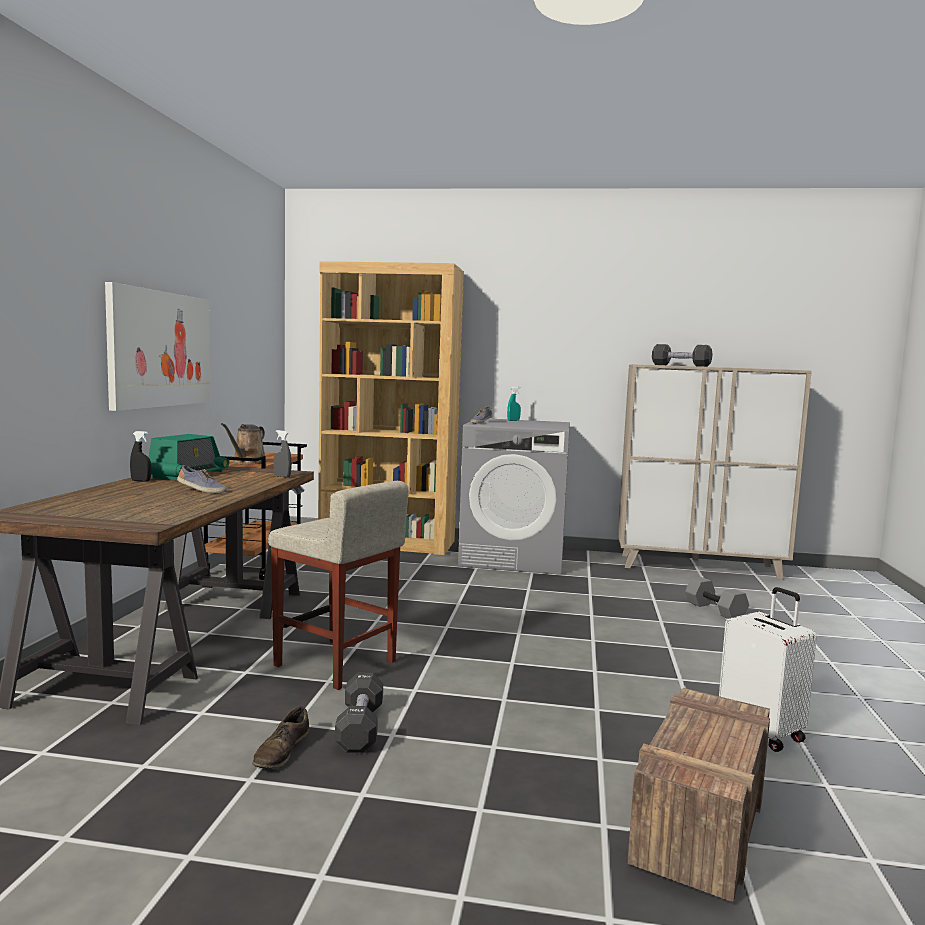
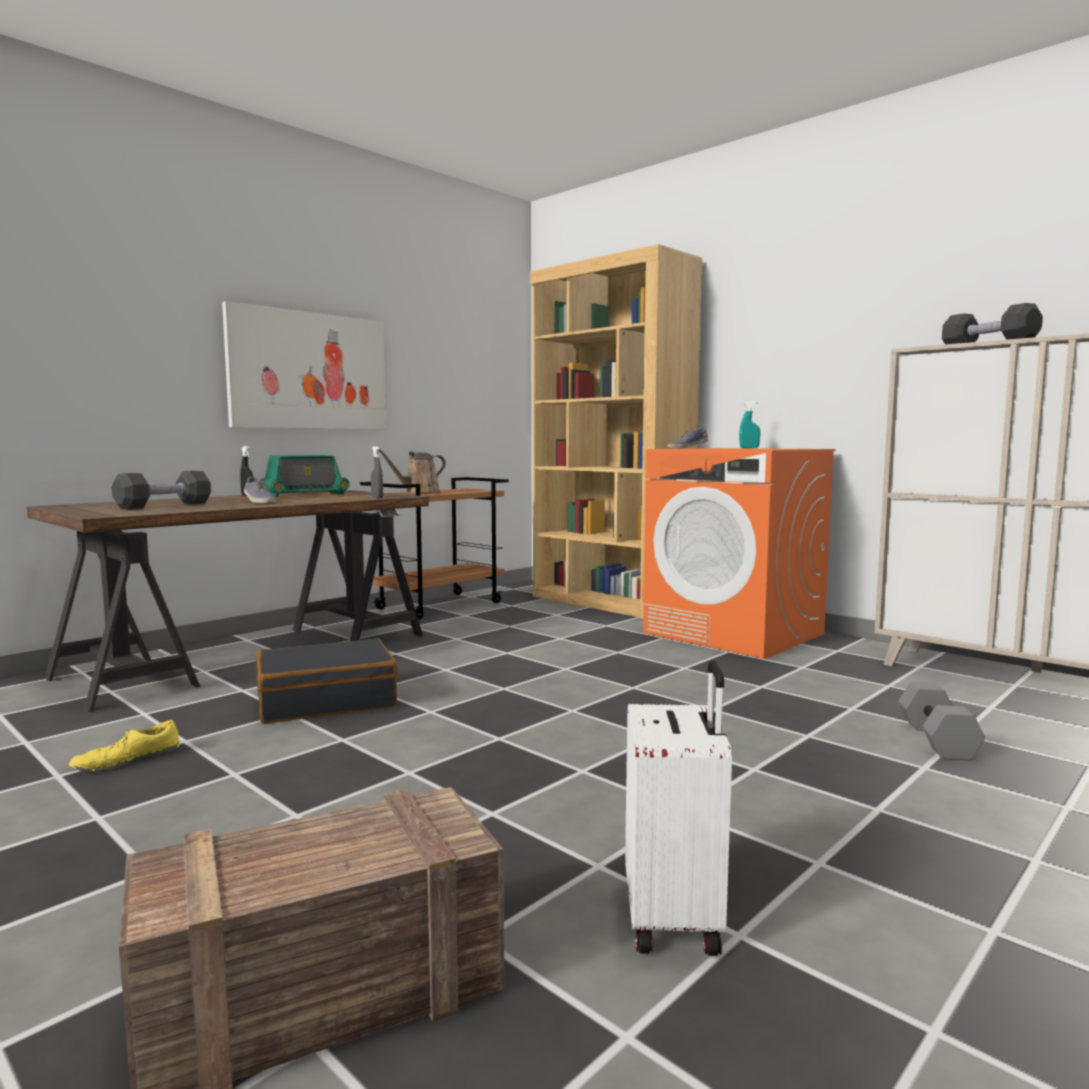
camera: 35 degrees right, 0 degrees up
(281, 751) = (126, 760): brown shoe -> yellow shoe
(336, 664) = (326, 700): beige stool -> black suitcase
(360, 728) = (223, 760): black dumbbell -> black dumbbell (164, 505)
(514, 558) = (734, 633): grey washing machine -> orange washing machine

